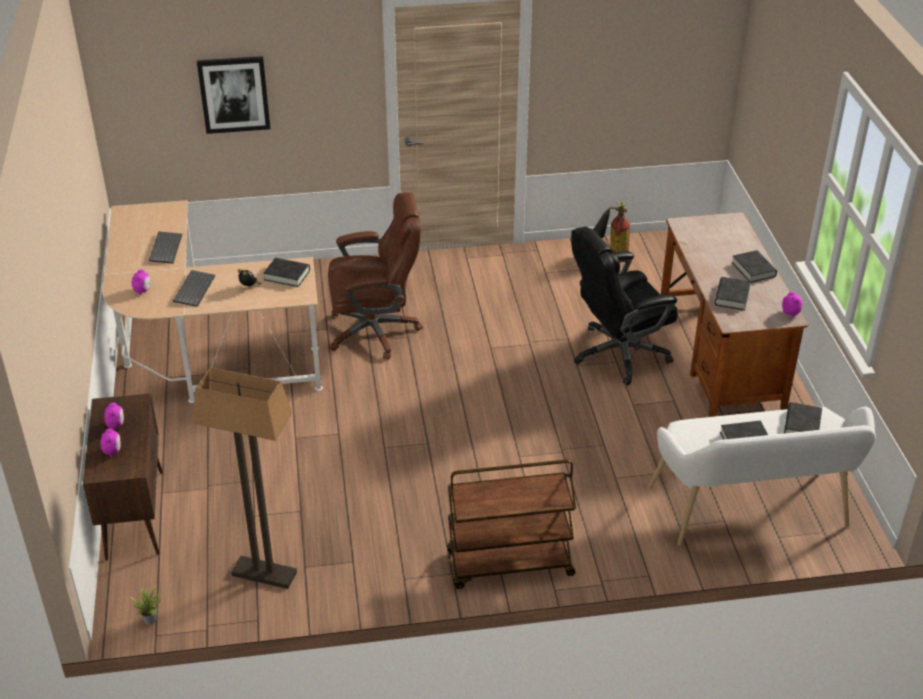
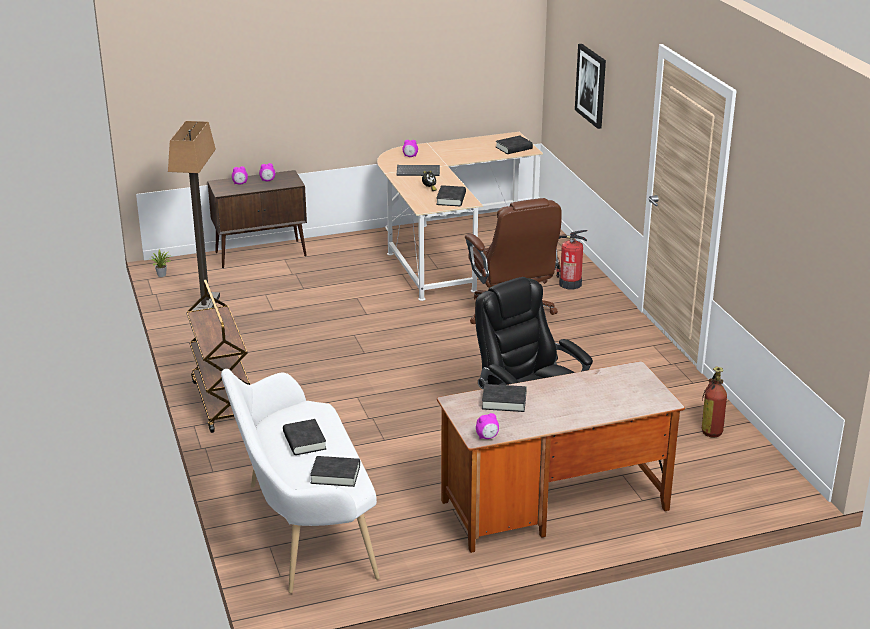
camera: 80 degrees right, 10 degrees down
(165, 248) = (469, 155): keyboard -> none
(326, 284) = (569, 284): none -> fire extinguisher
(753, 269) = (563, 414): black book -> black book (514, 148)

